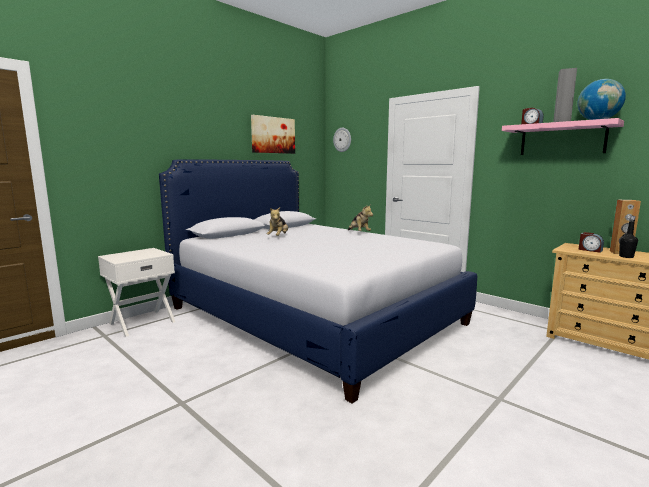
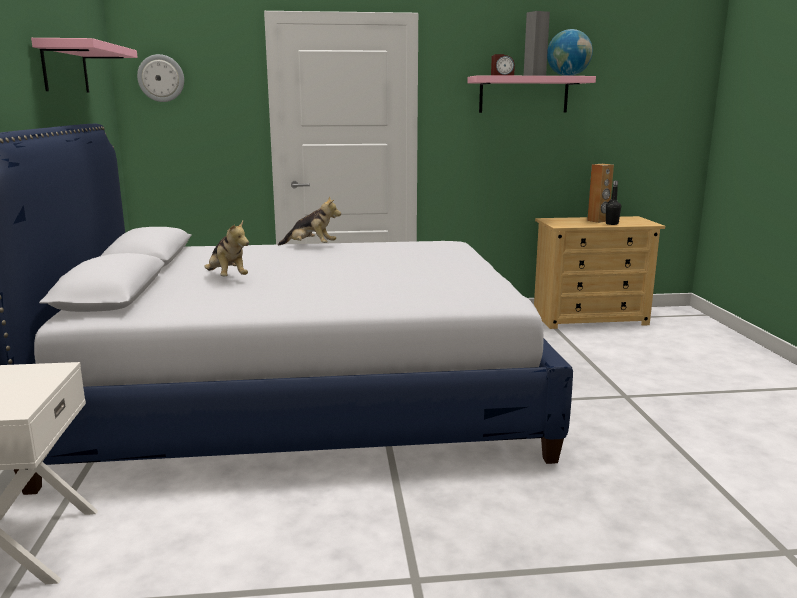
camera: 50 degrees left, 5 degrees up
(273, 135) = (65, 68): picture -> pink shelf
(590, 250) = (575, 222): alarm clock -> none

